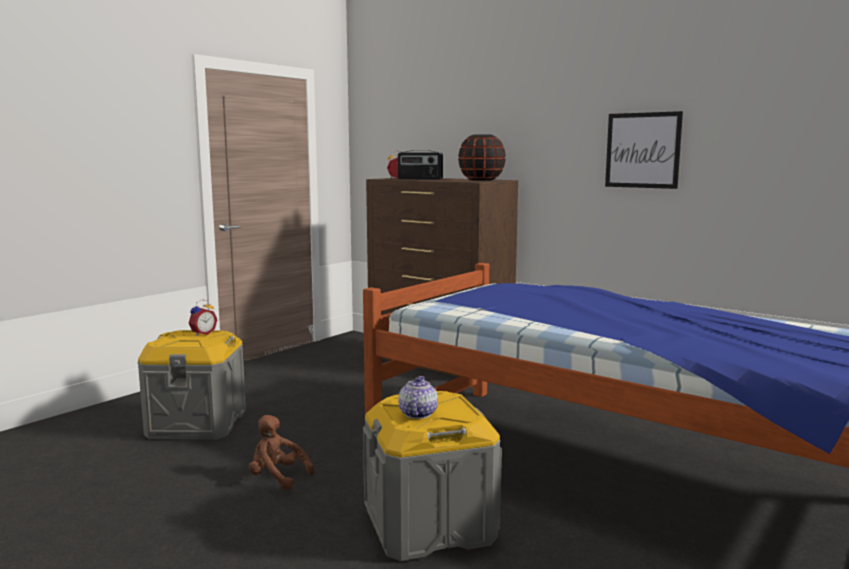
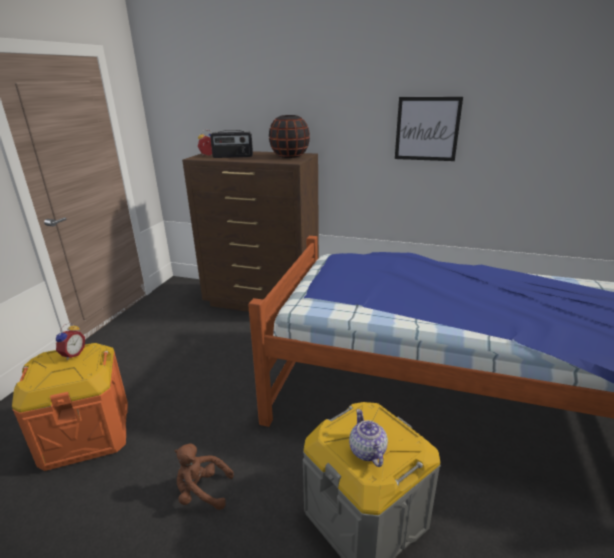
camera: 20 degrees left, 15 degrees up
(197, 424) = (86, 433): grey storage box -> orange storage box

